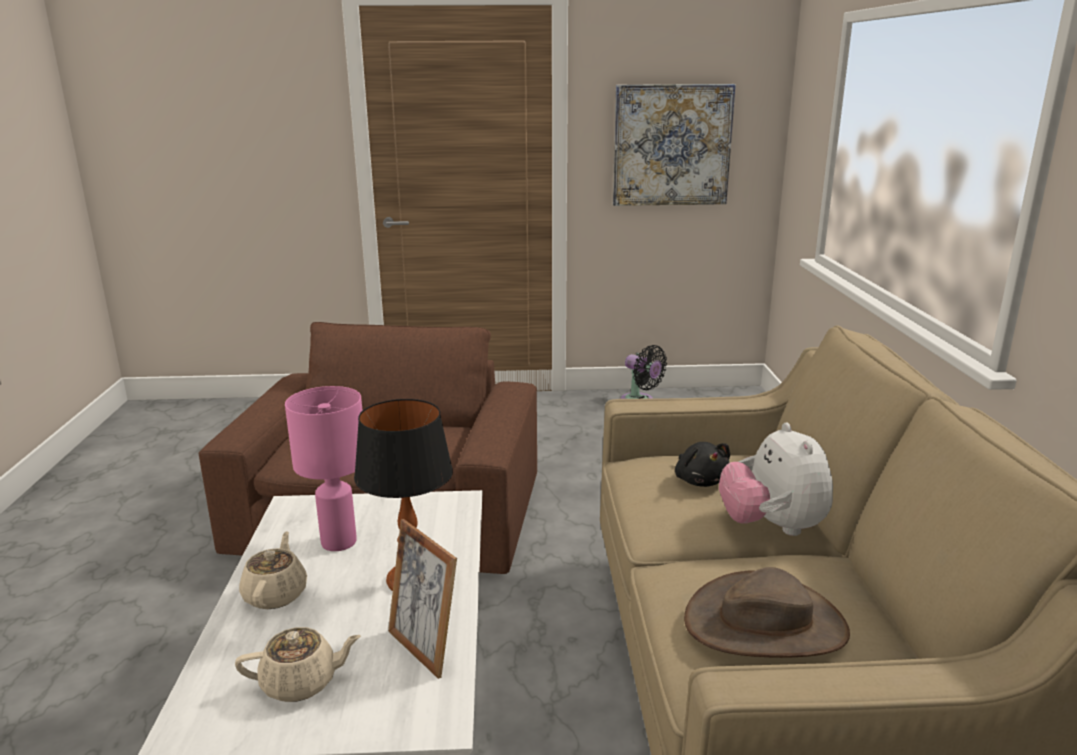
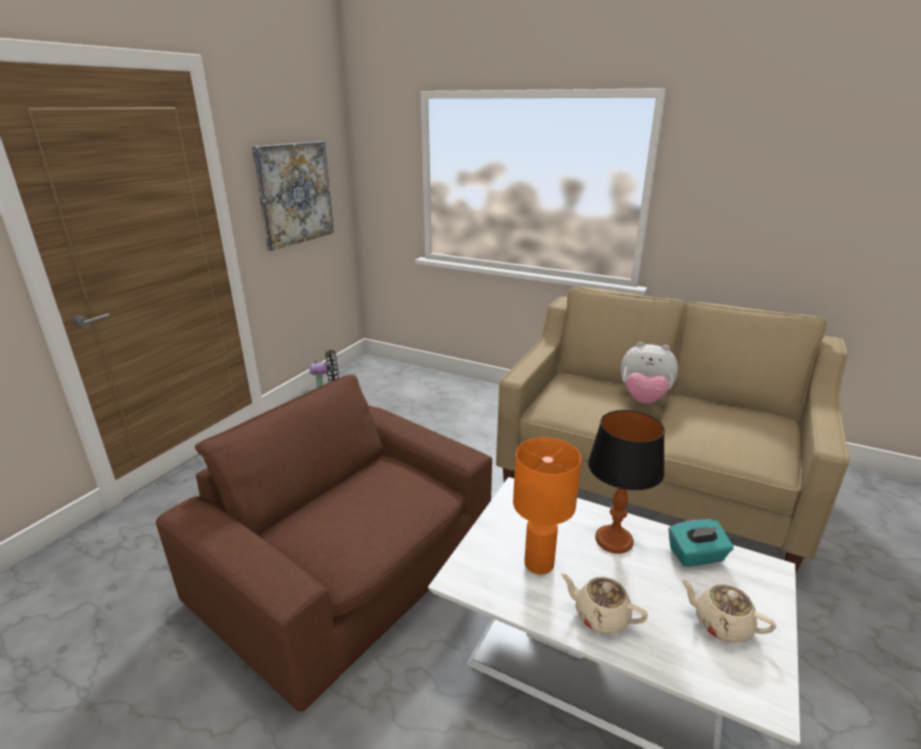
camera: 60 degrees left, 5 degrees up
(301, 682) = (721, 624): beige teapot -> beige teapot turned 75 degrees counterclockwise
(339, 542) = (540, 563): pink table lamp -> orange table lamp
(424, 648) = (696, 556): picture frame -> turquoise tissue box
(700, 480) = (587, 397): black plush toy -> none
(765, 624) = (738, 432): brown hat -> none

